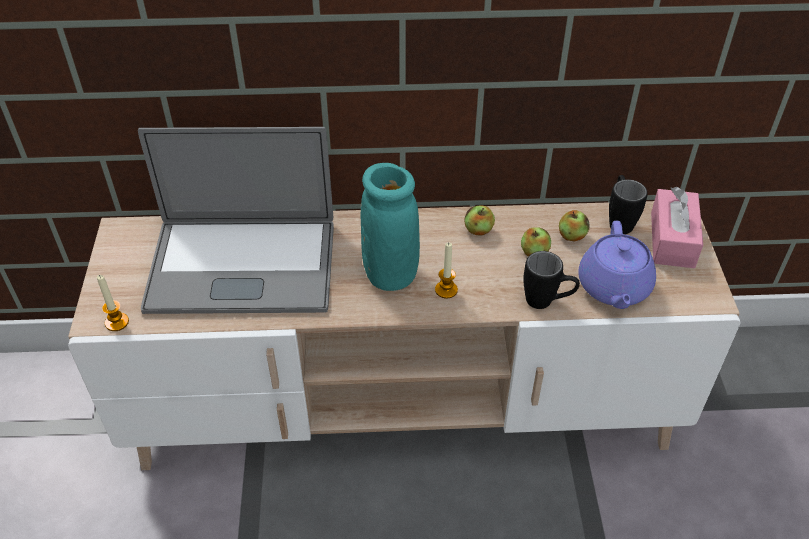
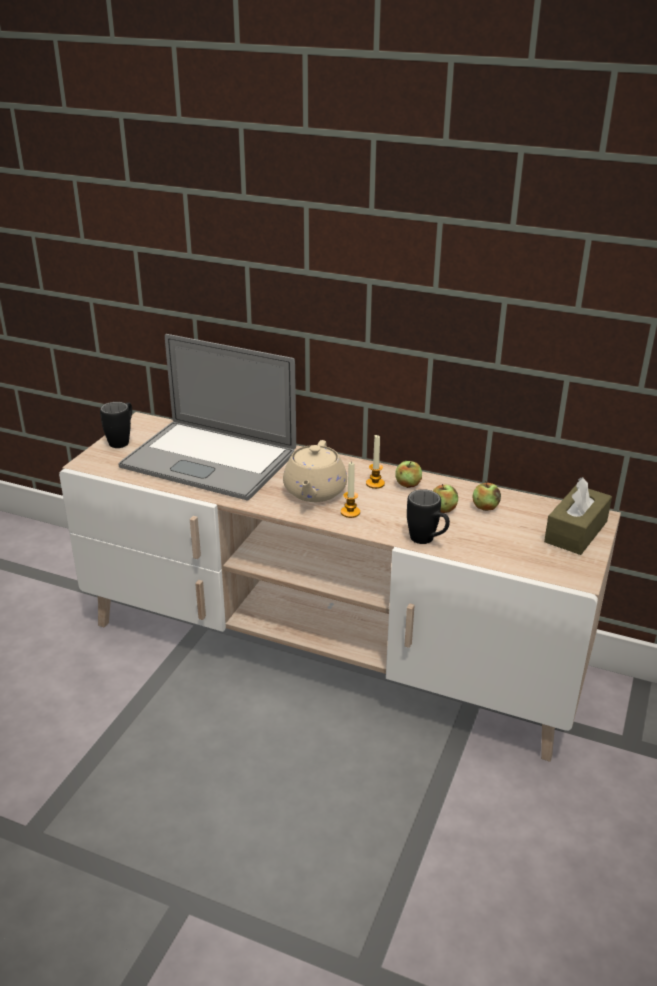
camera: 25 degrees right, 15 degrees down
(117, 322) = (99, 468): candle -> candle (375, 483)
(390, 274) = (314, 492): turquoise vase -> beige teapot
(613, 288) = (494, 547): purple teapot -> none
(619, 220) = (537, 508): black mug -> black mug (122, 440)
(672, 239) = (576, 532): pink tissue box -> brown tissue box

